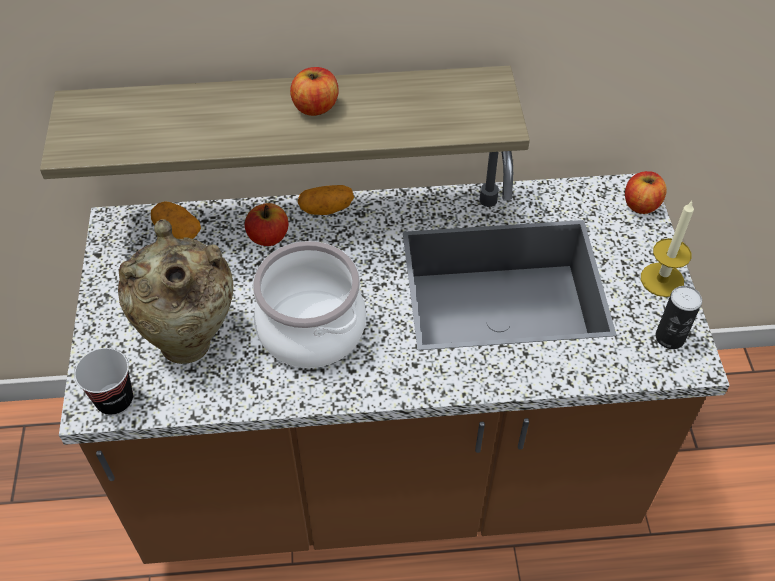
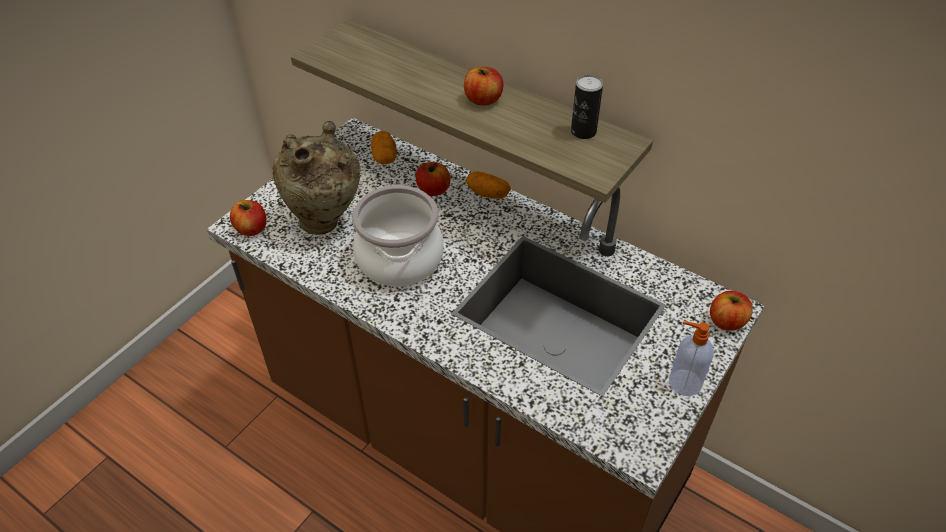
camera: 40 degrees right, 5 degrees down
(115, 400) = (251, 229): cup -> apple
(662, 279) = (683, 382): candle -> soap dispenser
(670, 337) = (643, 425): can -> can (583, 131)

